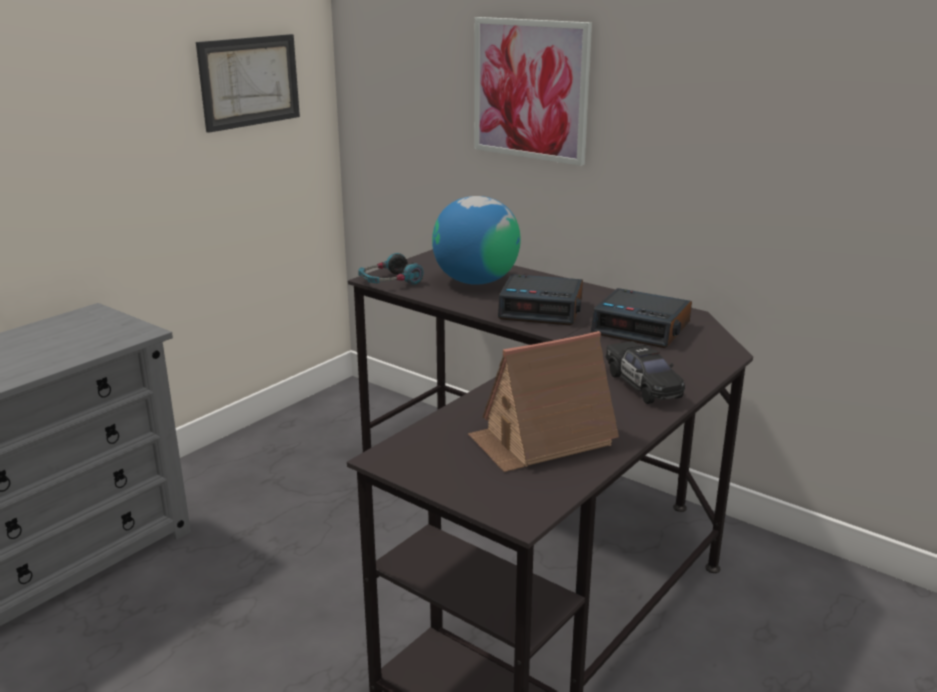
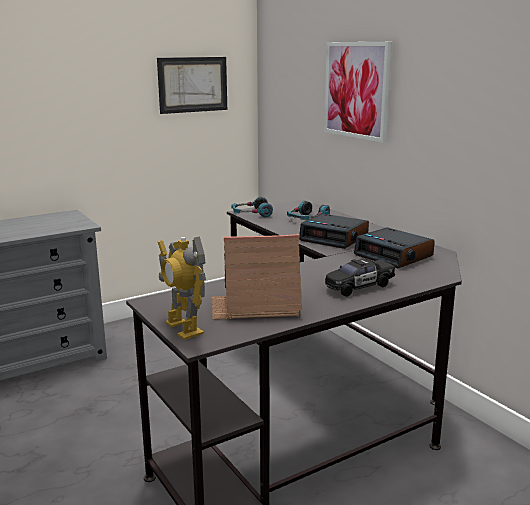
camera: 20 degrees right, 5 degrees down
(476, 281) = (307, 219): globe -> headphones
(477, 494) = (183, 328): none -> toy robot
(643, 385) = (359, 287): black toy car -> black toy car turned 60 degrees clockwise

